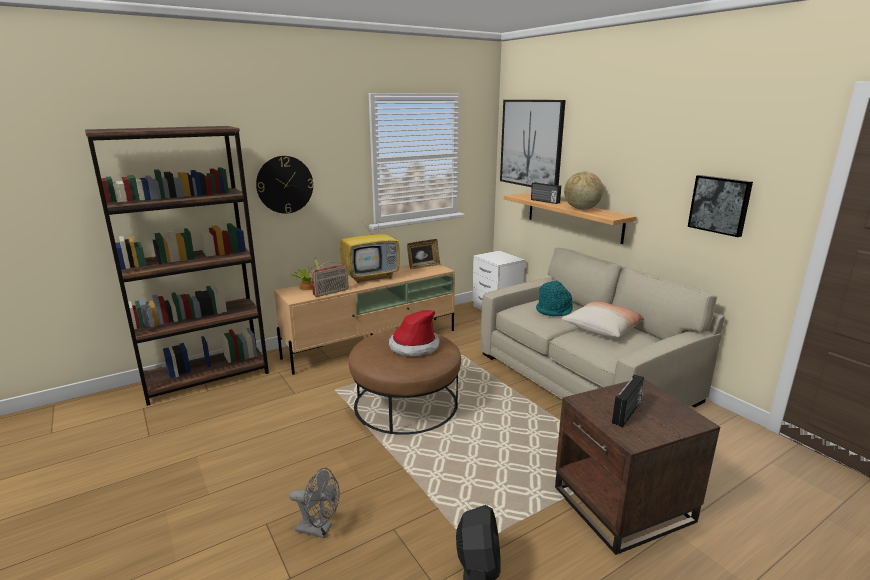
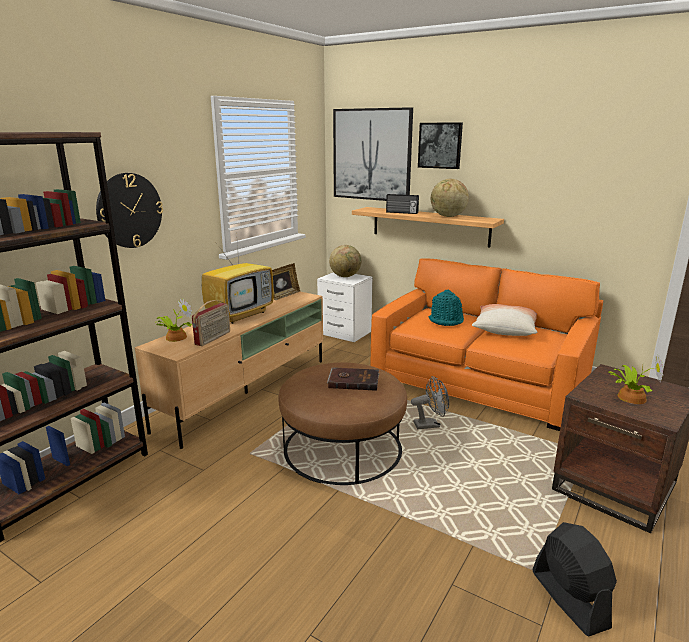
camera: 25 degrees left, 0 degrees up
(319, 529) = (377, 616): grey fan -> grey fan (430, 424)
(414, 346) = (353, 381): hat -> brown book
(500, 256) = (345, 276): none -> globe
(586, 376) = (481, 380): beige sofa -> orange sofa
(627, 413) = (629, 397): radio -> potted plant
(720, 205) = (592, 200): picture -> picture (440, 145)

